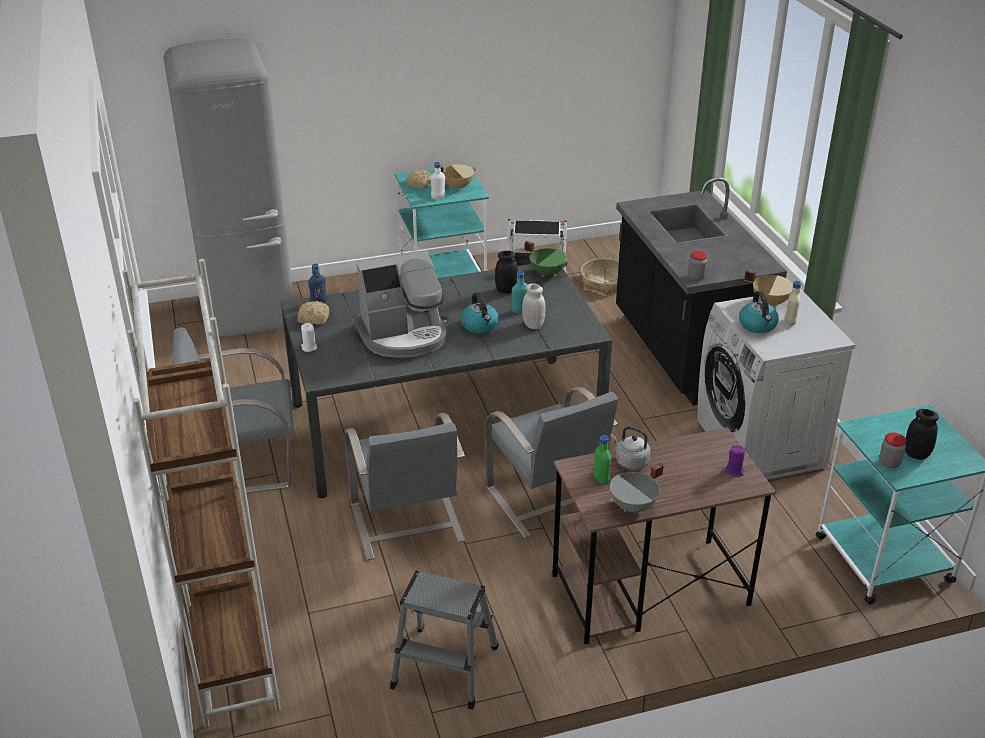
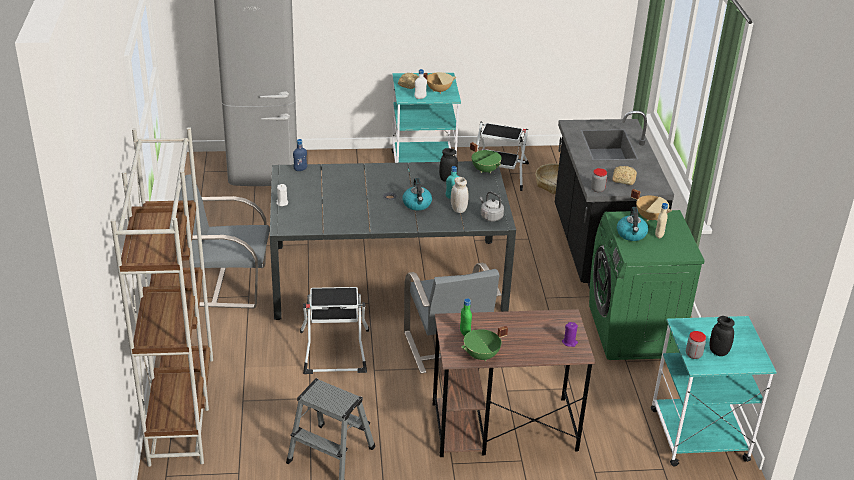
camera: 10 degrees right, 0 degrees up
(313, 318) = (292, 181): bread -> bread (623, 179)
(403, 335) = (356, 203): coffee machine -> none
(407, 524) = (334, 349): grey chair -> step ladder
(630, 461) = (492, 323): grey kettle -> grey kettle (490, 216)
(634, 507) = (482, 356): grey cooking pot -> green cooking pot
(760, 446) = (633, 333): white washing machine -> green washing machine

